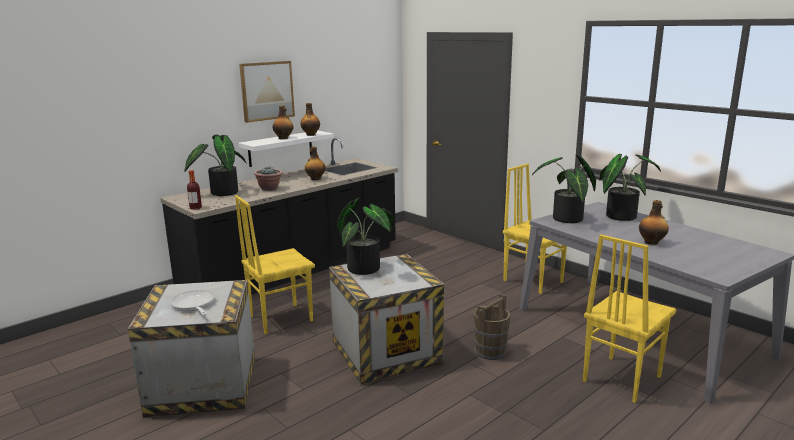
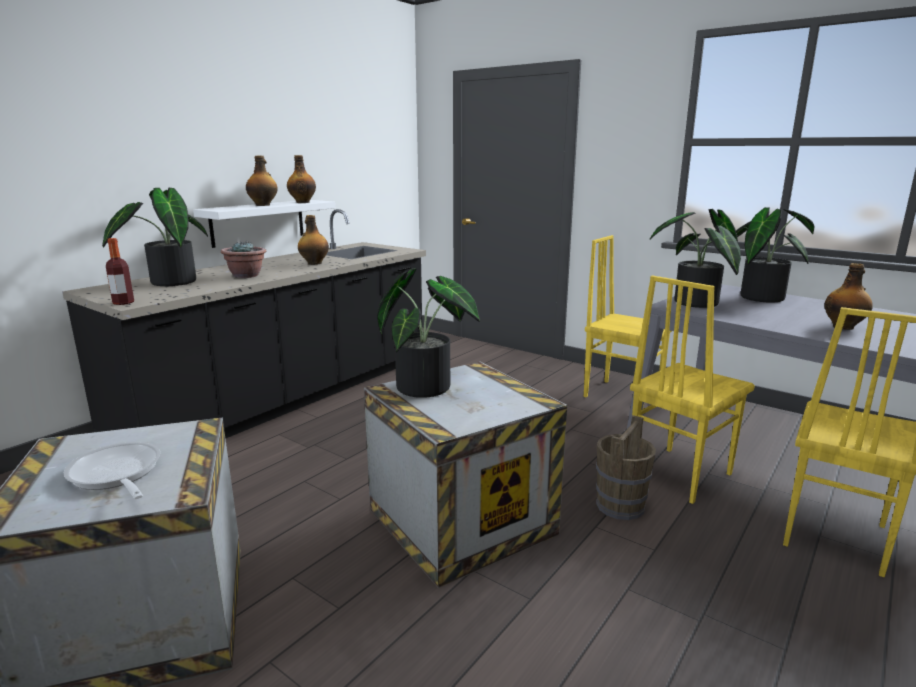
camera: 10 degrees left, 0 degrees up
(267, 91) = (235, 133): picture -> none
(280, 318) = (275, 475): yellow chair -> yellow chair (677, 474)

